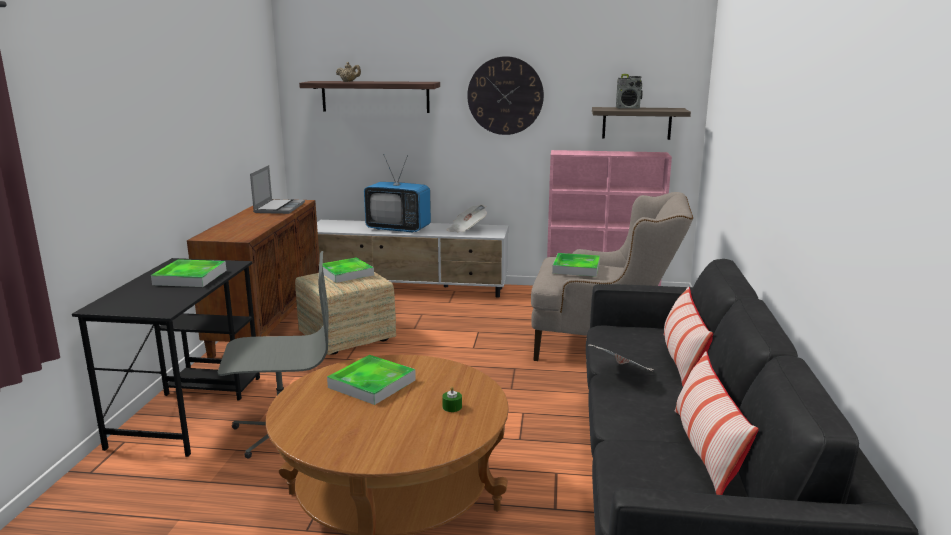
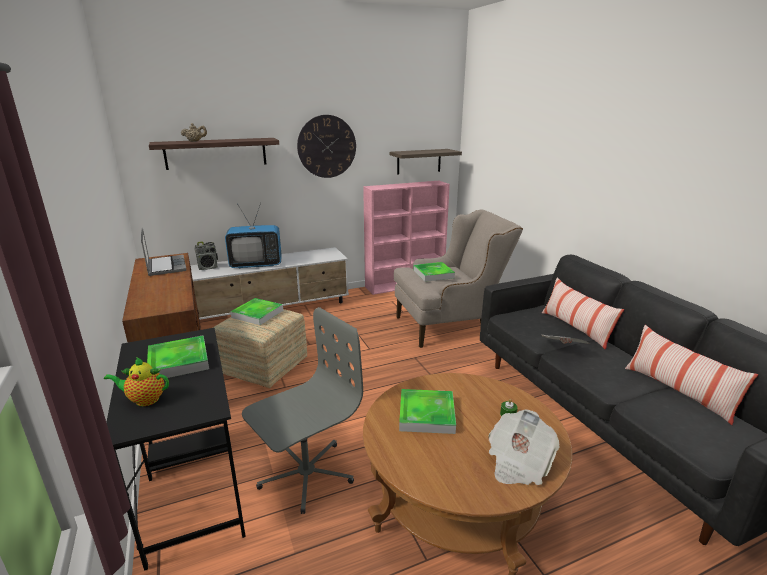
camera: 30 degrees left, 5 degrees up
(133, 295) = (144, 400): none -> teapot
(466, 229) = (310, 256): newspaper -> newspaper (518, 462)
(628, 108) = (417, 151): radio -> radio (208, 267)

